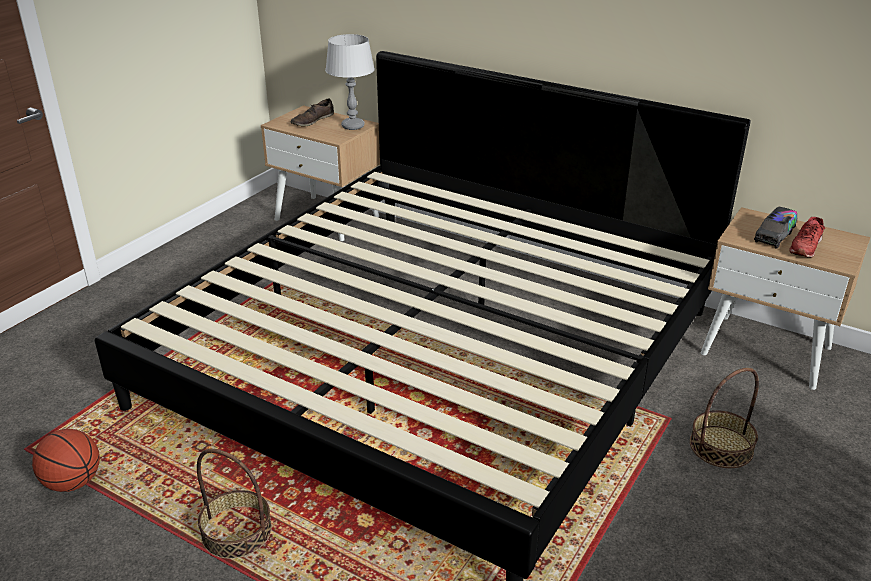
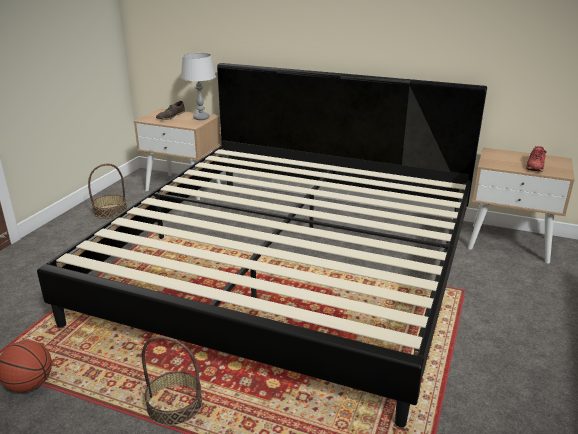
camera: 10 degrees left, 5 degrees down
(721, 446) = (504, 304): basket -> basket (110, 211)
(774, 236) = (512, 161): toy truck -> none

